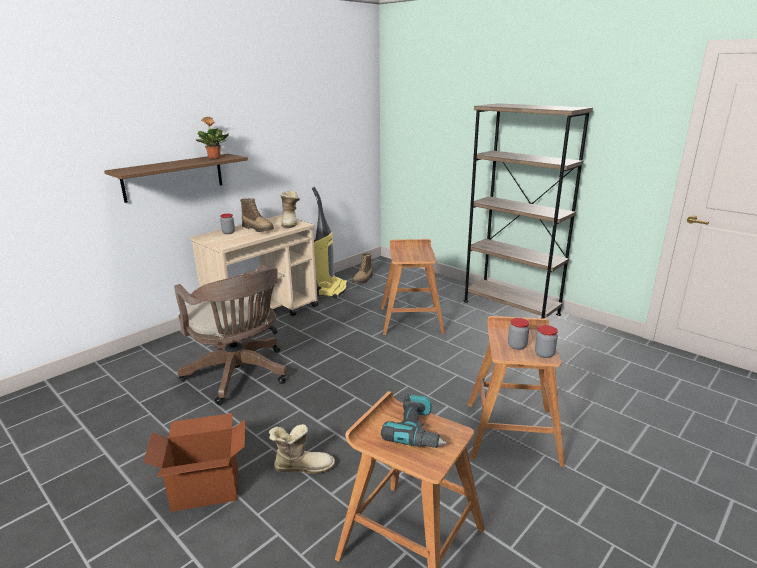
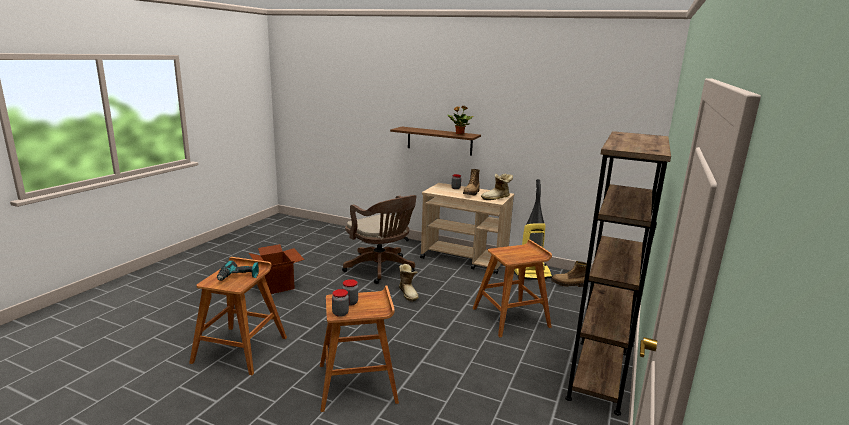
camera: 70 degrees right, 5 degrees down
(239, 375) = (381, 269): brown office chair -> brown office chair turned 75 degrees counterclockwise
(302, 466) = (300, 306): boot -> boot (408, 293)

